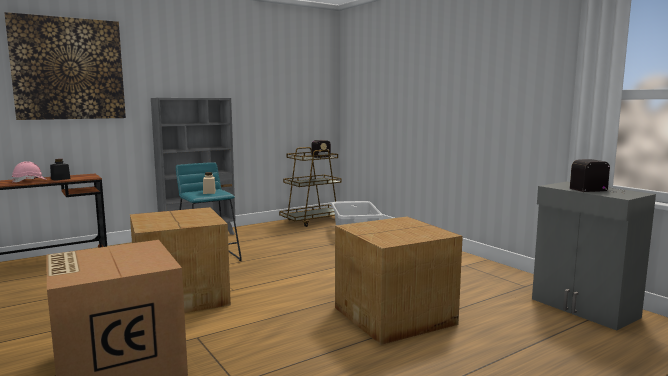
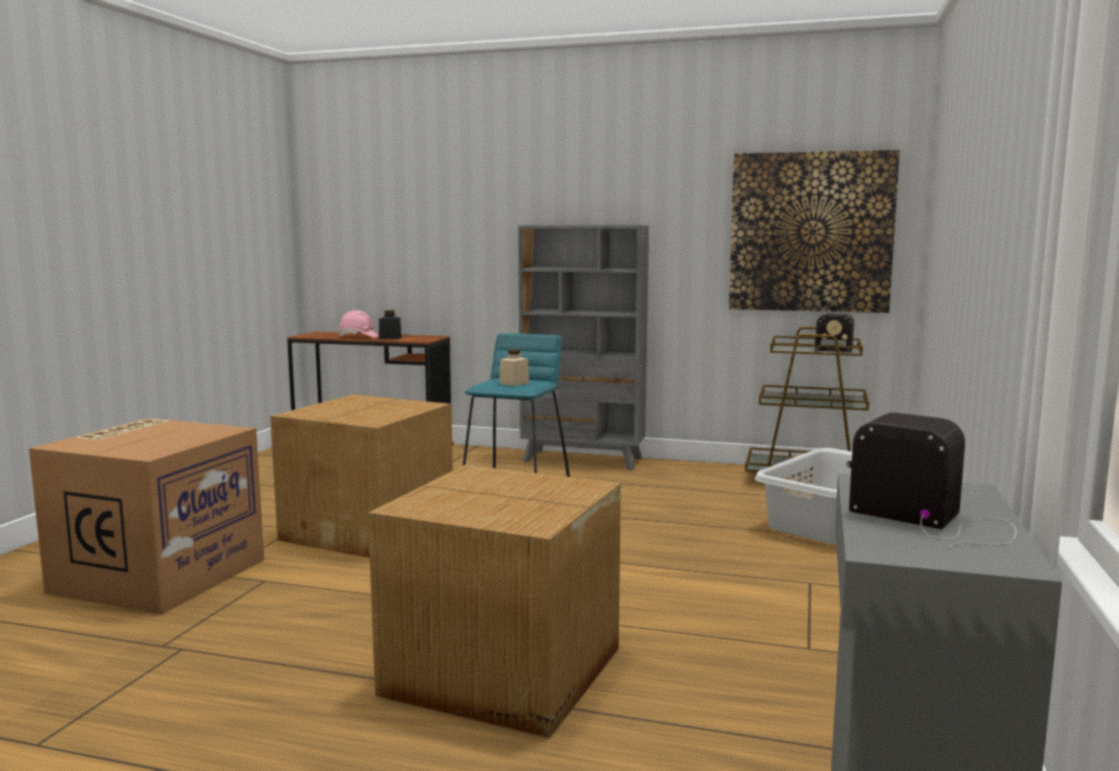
camera: 50 degrees right, 0 degrees up
(69, 69) = (430, 185): picture -> picture (810, 232)

